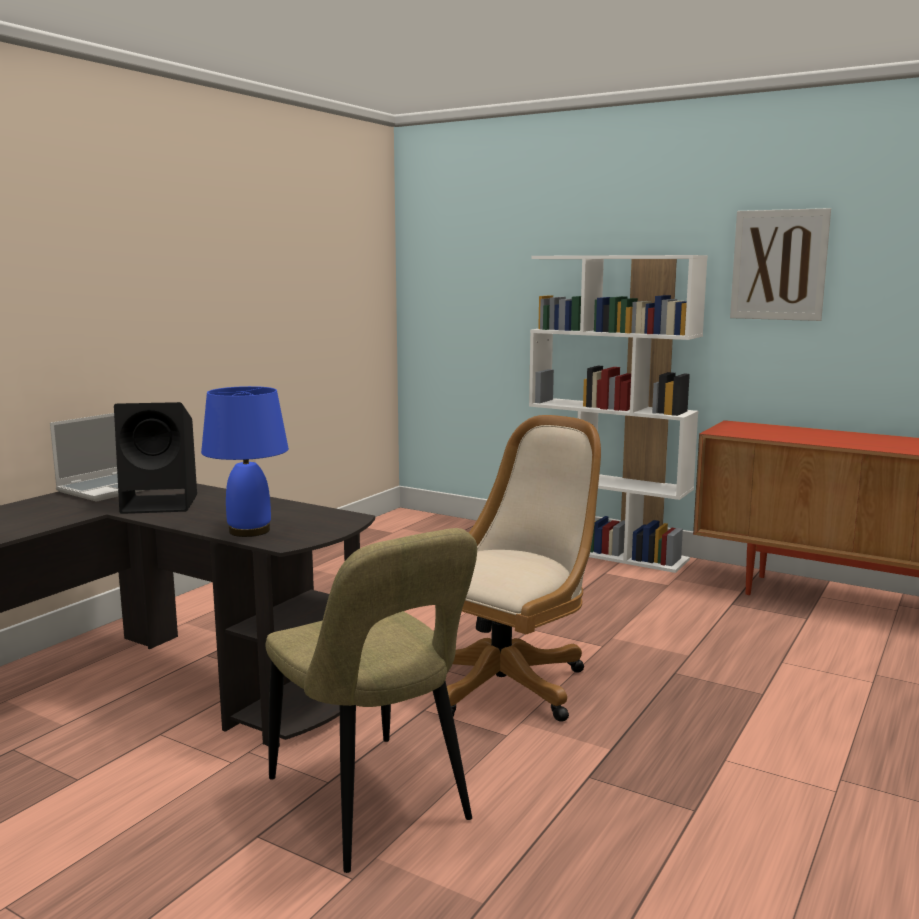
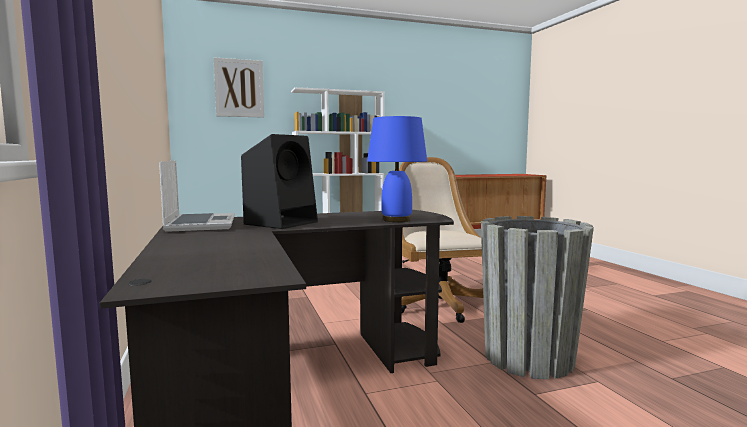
camera: 50 degrees left, 5 degrees down
(373, 805) = (528, 358): beige chair -> grey planter
(779, 265) = (405, 101): picture -> picture (239, 88)

